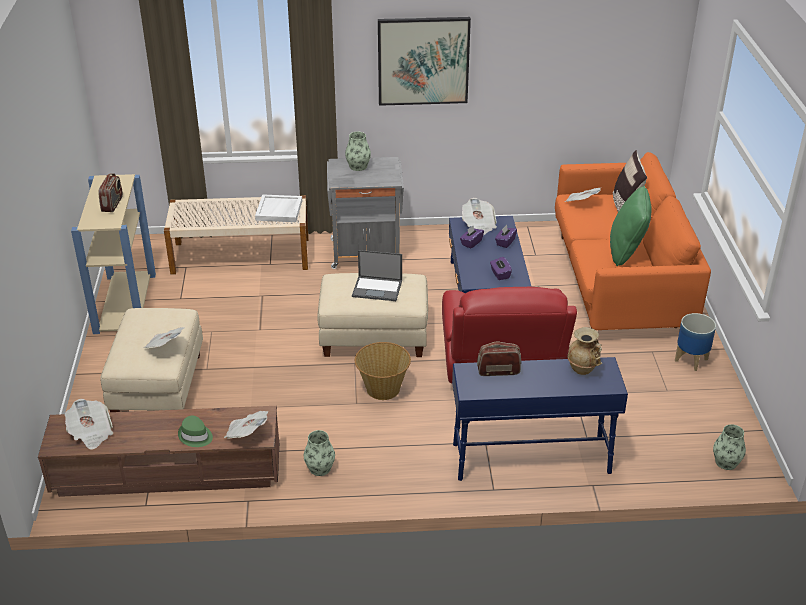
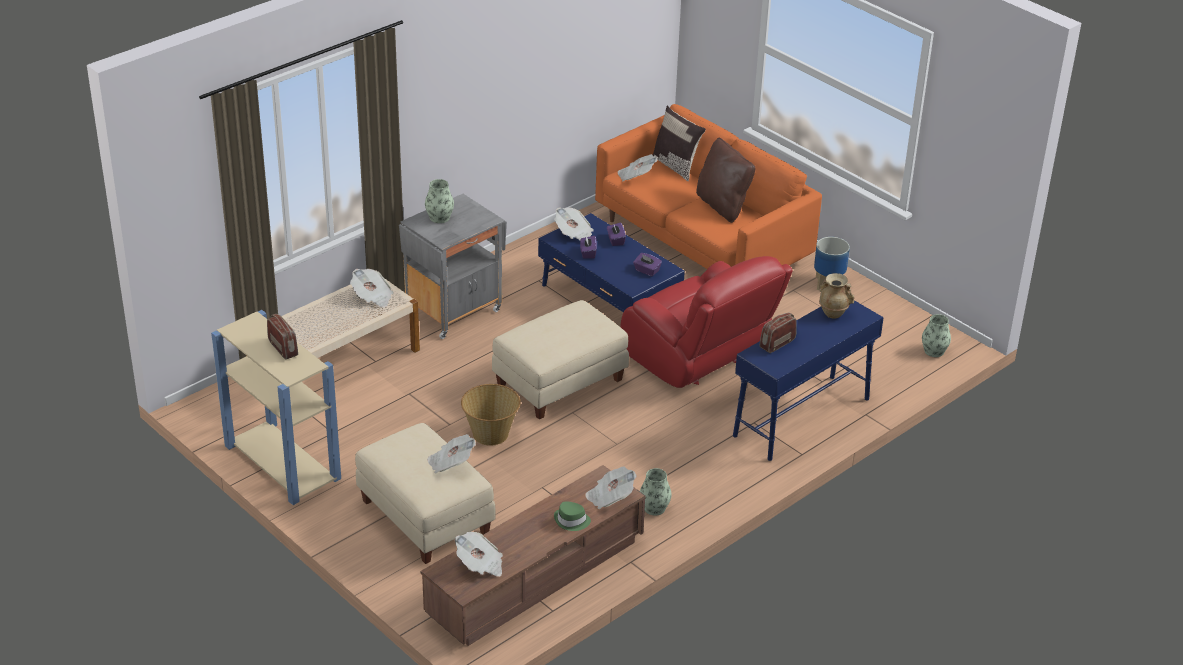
camera: 40 degrees left, 0 degrees up
(279, 210) = (372, 297): white tray -> newspaper
(378, 288) = (565, 328): laptop -> none
(383, 389) = (624, 422): basket -> basket (491, 434)
(423, 61) = (467, 82): picture -> none
(626, 251) = (723, 206): green pillow -> brown pillow

